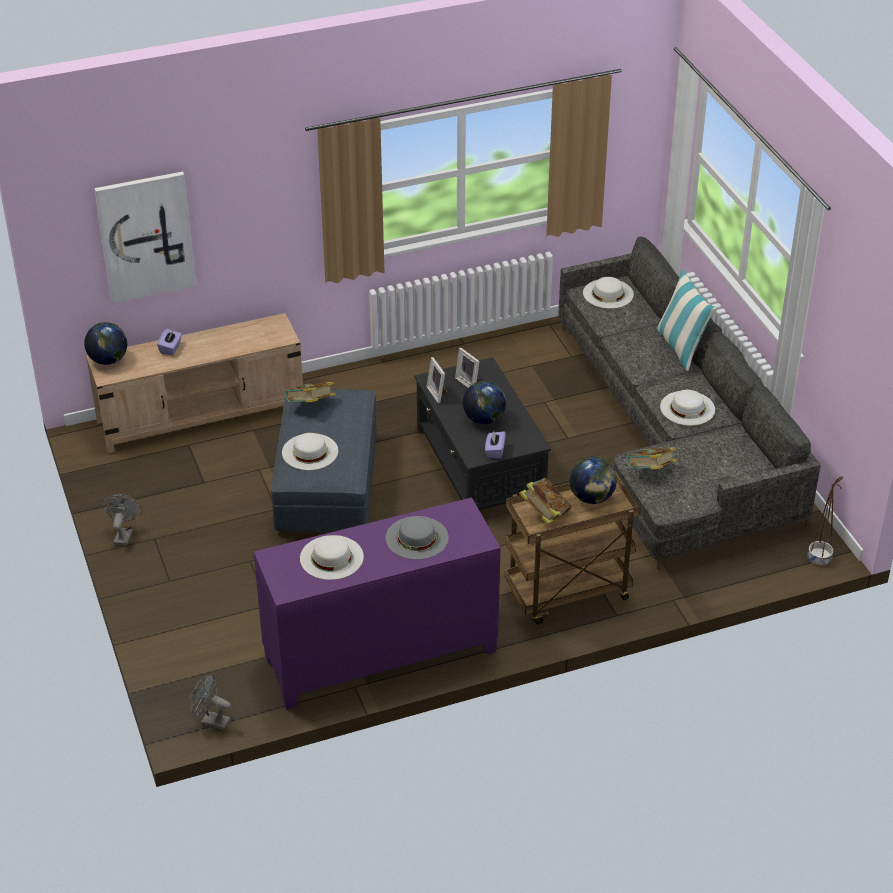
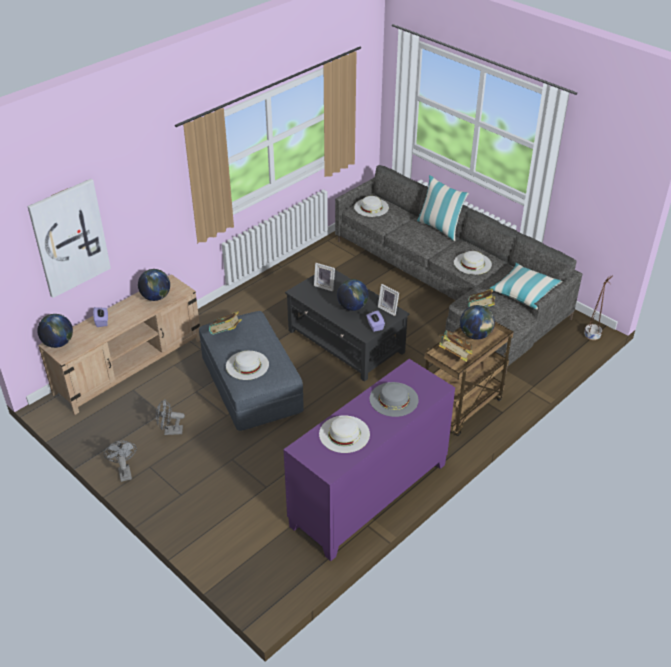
camera: 25 degrees left, 0 degrees up
(211, 720) = (280, 592): grey fan -> grey fan (170, 431)
(249, 337) = (156, 297): none -> globe
(438, 393) = (310, 299): picture frame -> picture frame (389, 309)
(729, 467) = (525, 292): none -> pillow

